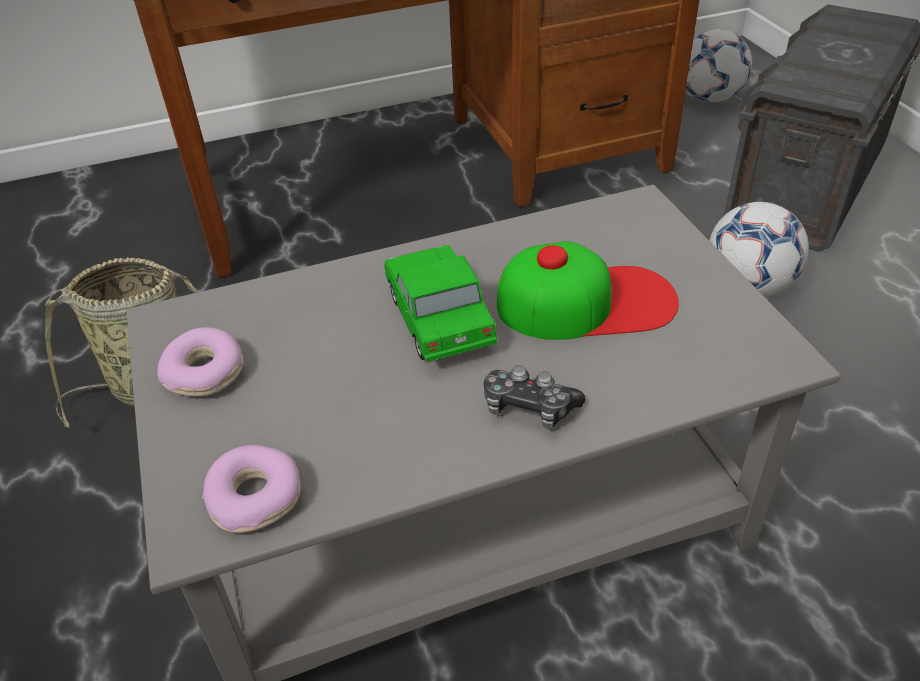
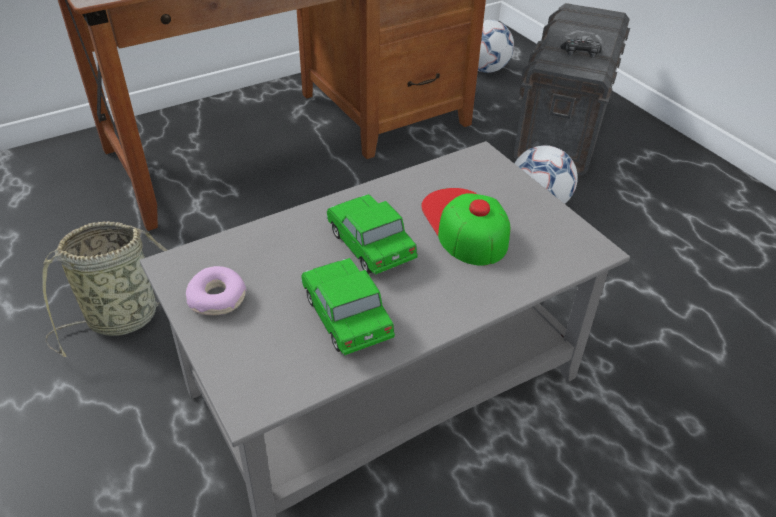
camera: 15 degrees left, 0 degrees up
(256, 497) = (284, 376): donut -> none
(371, 421) = (346, 318): none -> toy car
(528, 407) = (446, 297): game controller -> game controller (580, 54)
(587, 302) = (464, 225): cap -> cap turned 90 degrees counterclockwise

